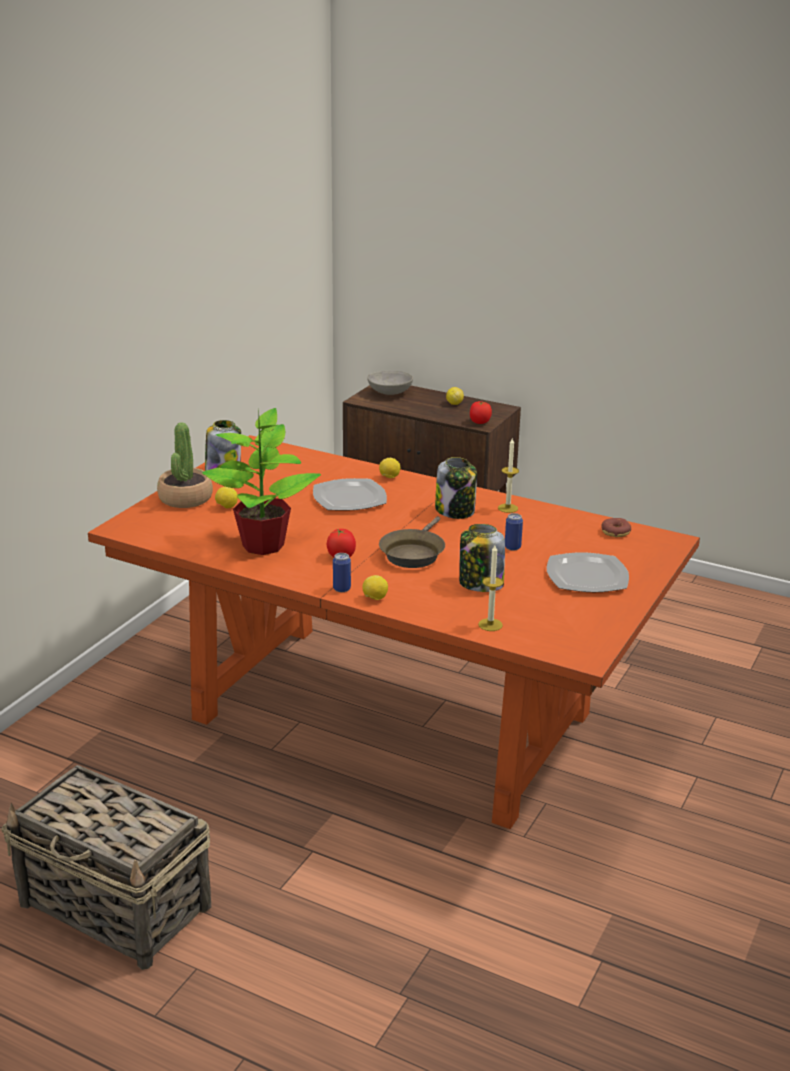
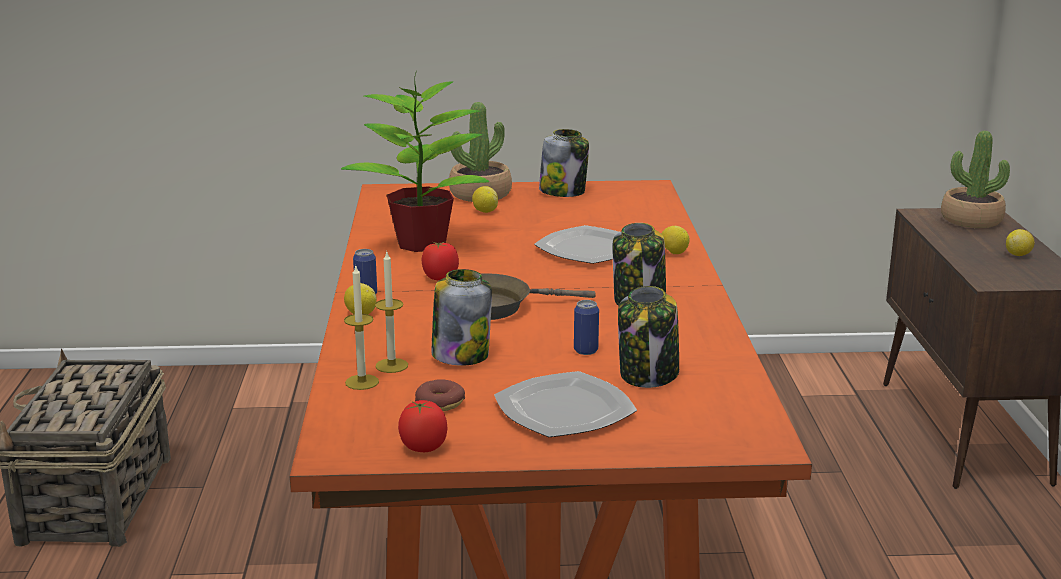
camera: 60 degrees right, 5 degrees down
(389, 393) = (971, 220): grey bowl -> potted plant
(480, 422) = (993, 279): tomato -> tomato (423, 447)
(508, 508) = (694, 325): candle -> candle (391, 365)
(563, 541) = (648, 375): none -> jar
(615, 532) = (728, 401): donut -> donut (440, 403)

